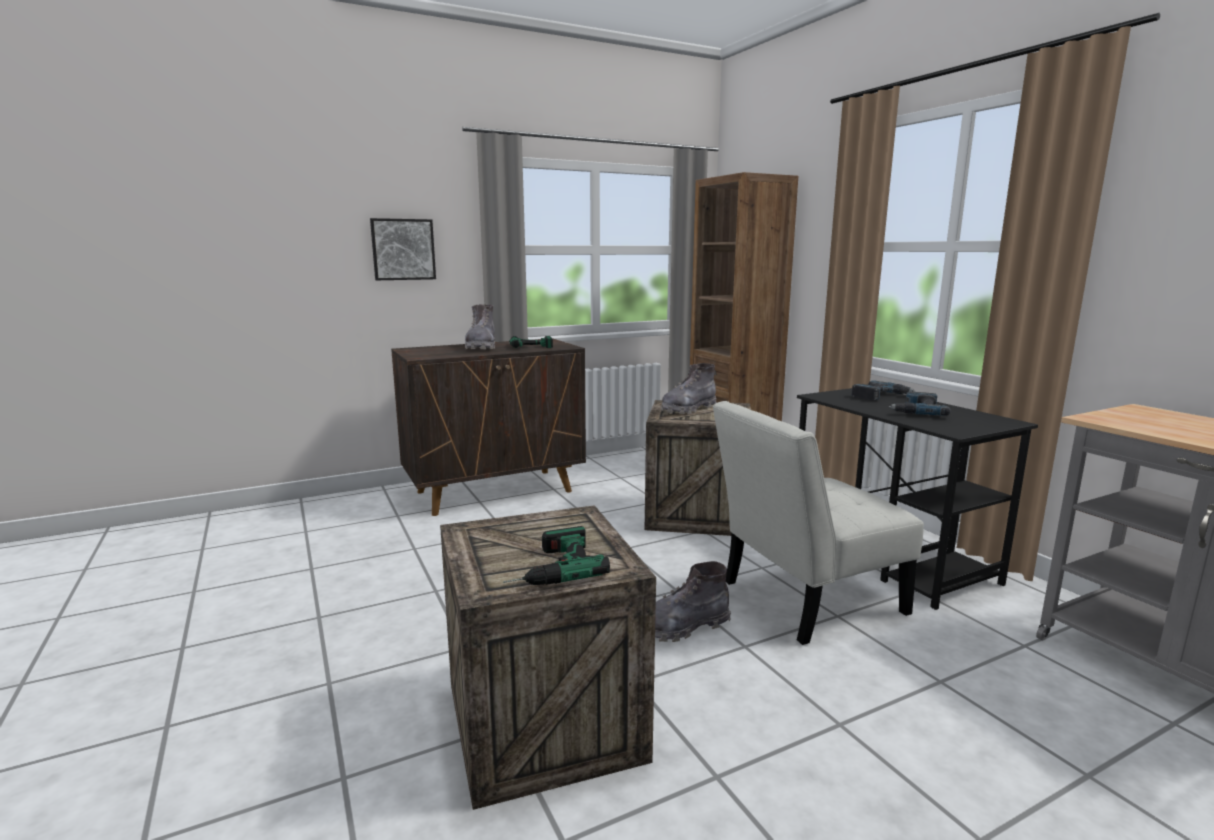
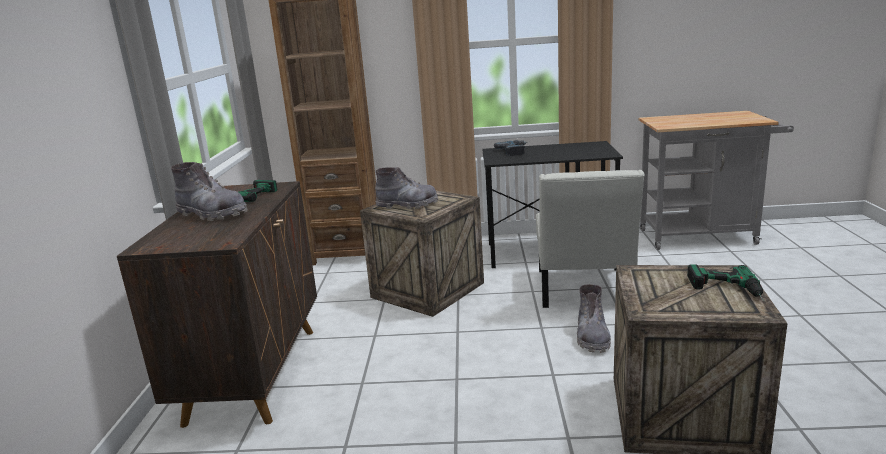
camera: 60 degrees left, 5 degrees up
(403, 249) = (57, 113): picture -> none
(688, 409) = (407, 205): grey boot -> grey boot turned 75 degrees counterclockwise
(916, 410) = (557, 151): power drill -> none

